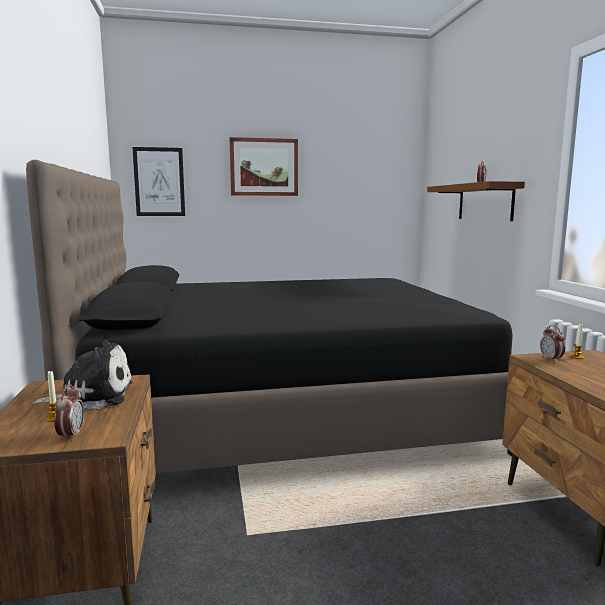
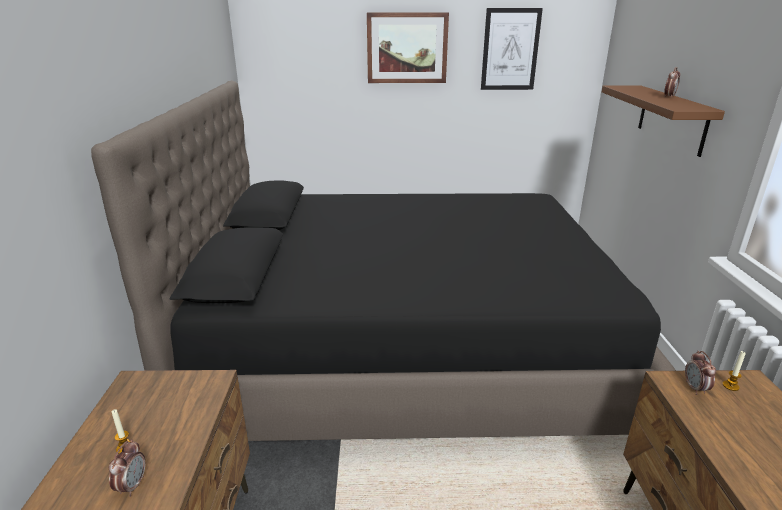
camera: 10 degrees right, 15 degrees up
(92, 396) = (170, 409): plush toy -> none
(159, 182) = (288, 67): picture -> picture (510, 49)

